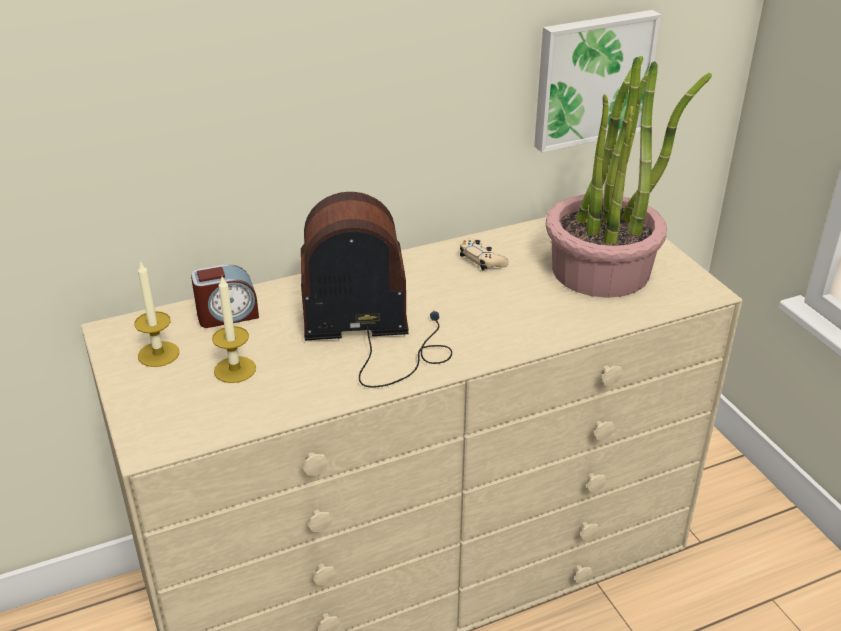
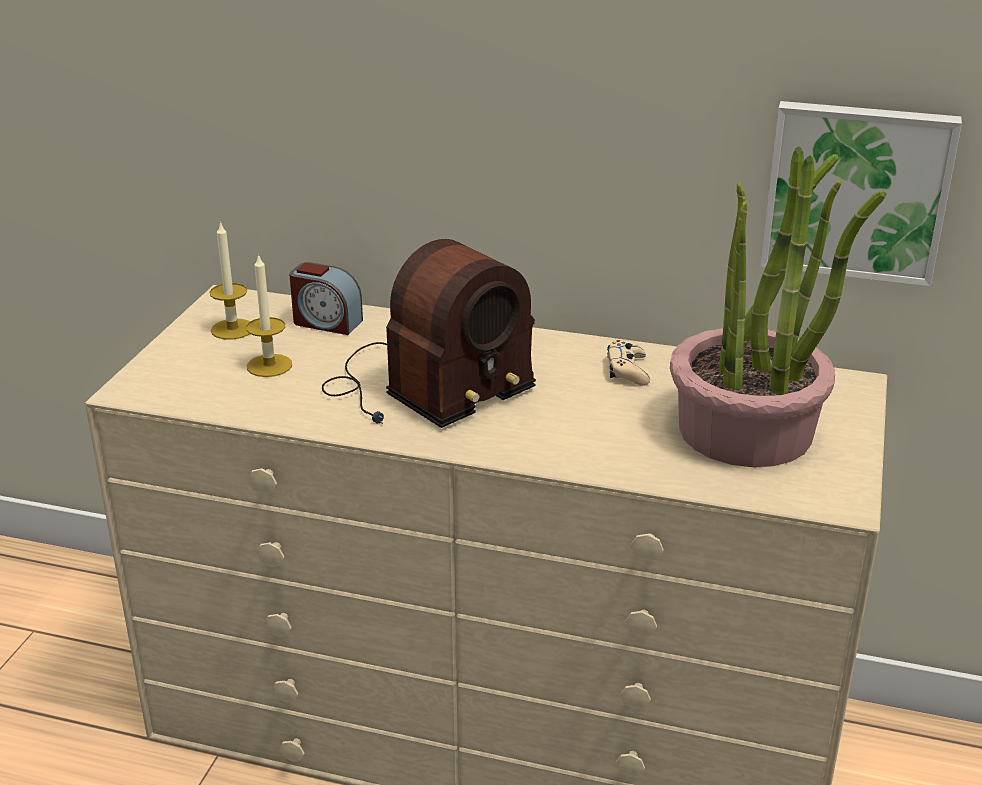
camera: 40 degrees right, 5 degrees down
(375, 333) = (424, 388): radio -> radio turned 105 degrees clockwise

